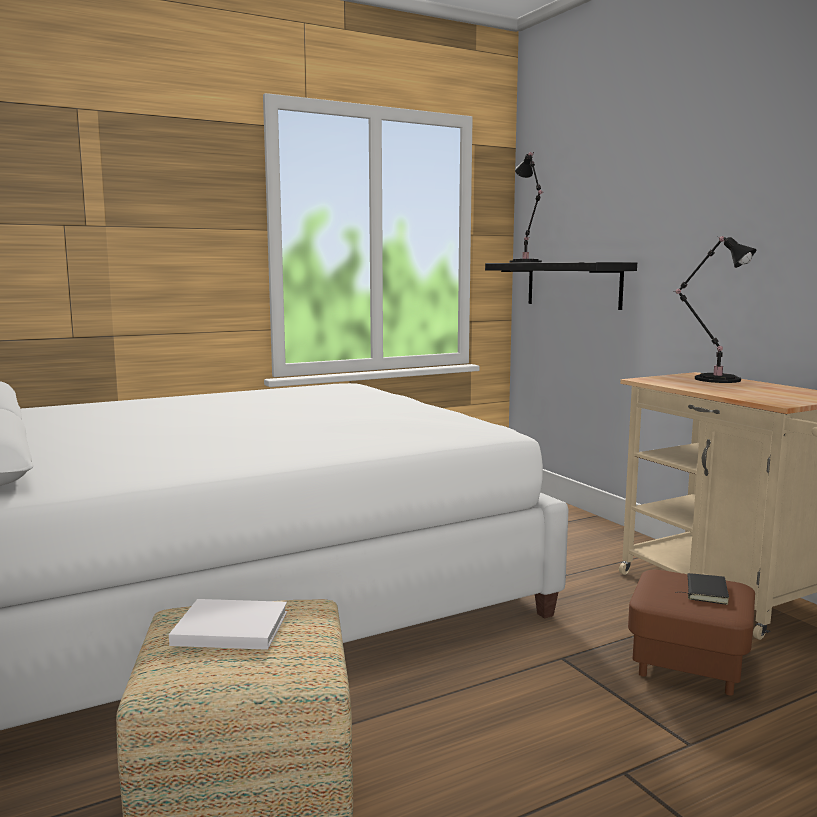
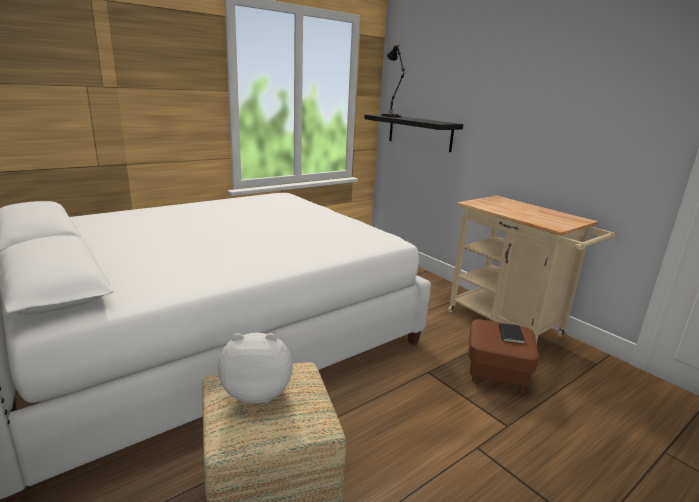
camera: 10 degrees left, 10 degrees up
(227, 628) = (257, 392): white book -> plush toy
(713, 379) = (509, 203): black table lamp -> none

